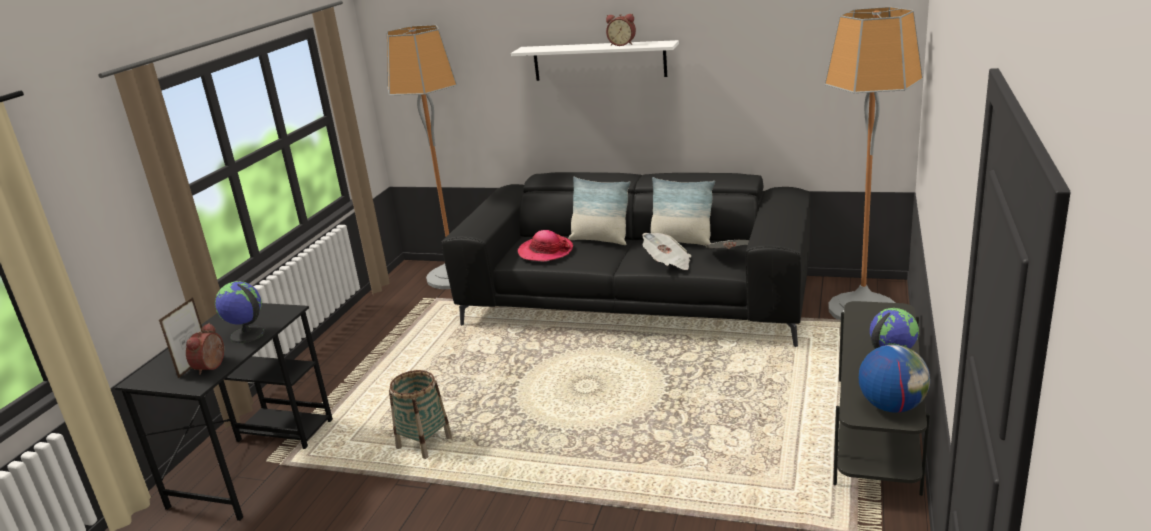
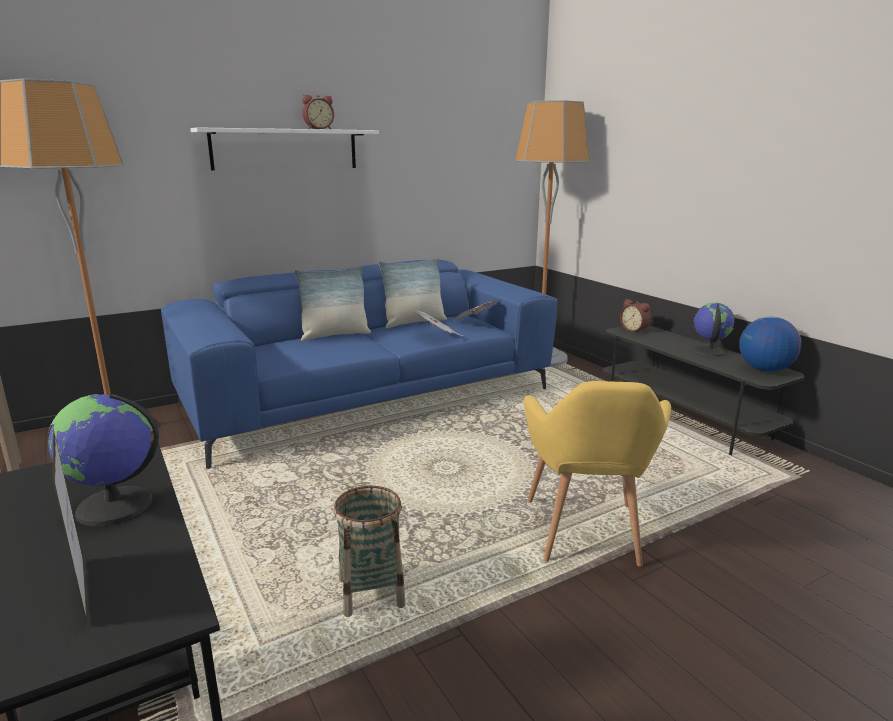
camera: 50 degrees left, 5 degrees down
(212, 367) = (140, 573): alarm clock -> alarm clock (634, 330)
(545, 251) = (298, 352): hat -> none
(581, 479) = (585, 537): none -> yellow armchair
(635, 302) = (369, 397): black sofa -> blue sofa

